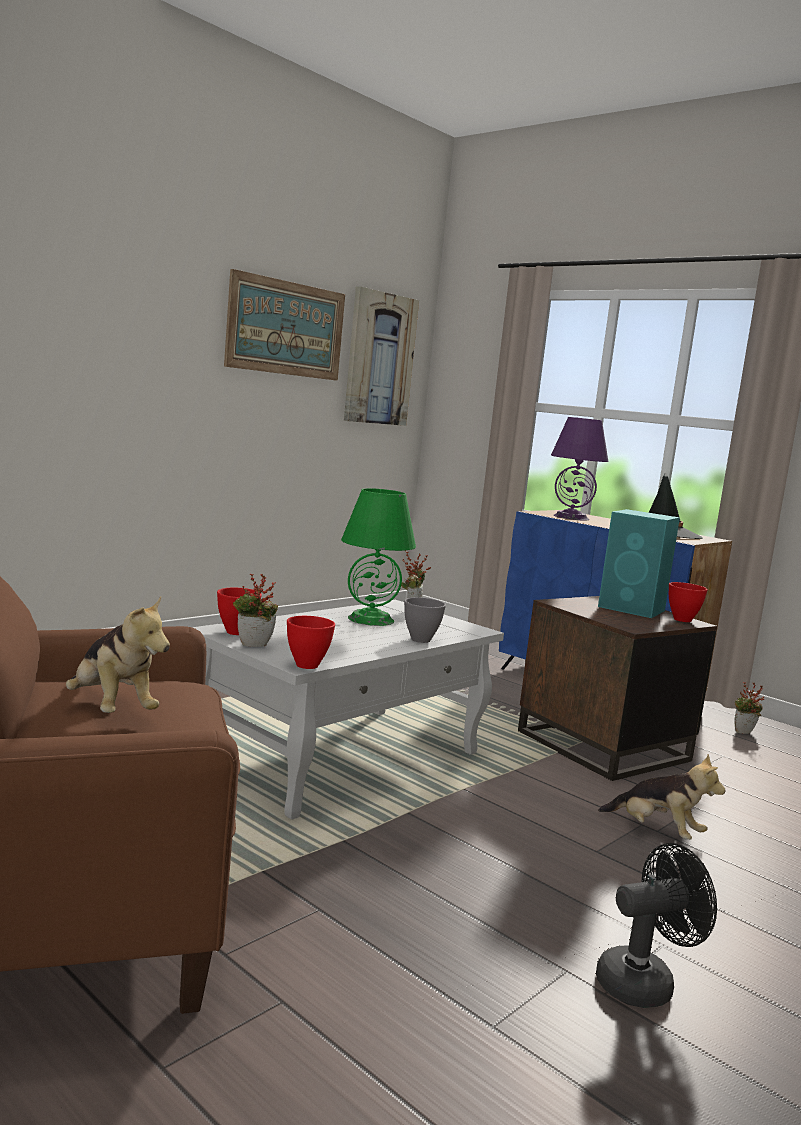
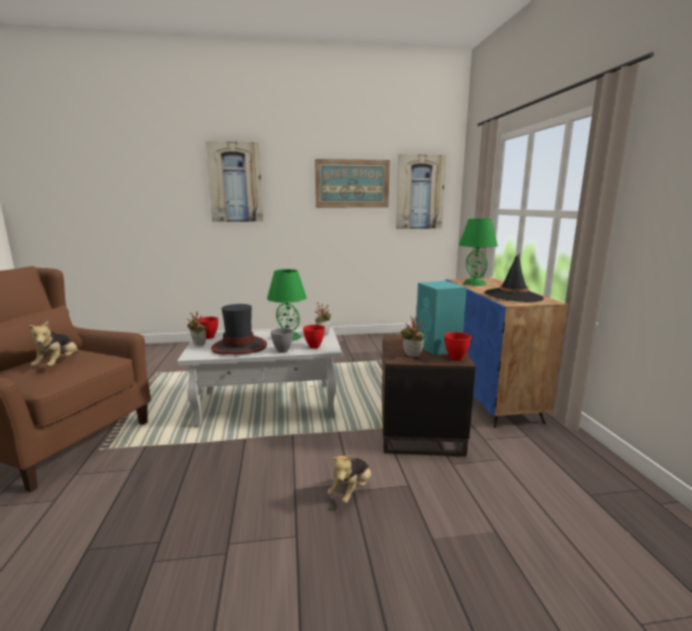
camera: 40 degrees right, 5 degrees up
(76, 290) = (235, 182): none -> picture
(308, 665) = (194, 357): red bowl -> red bowl (314, 347)
(337, 641) = (239, 347): none -> hat
(570, 517) = (474, 283): purple table lamp -> green table lamp
(644, 982) = (179, 566): black fan -> none
(657, 831) = (351, 491): plush toy -> plush toy turned 45 degrees clockwise
(744, 733) = (552, 448): potted plant -> potted plant (411, 356)

